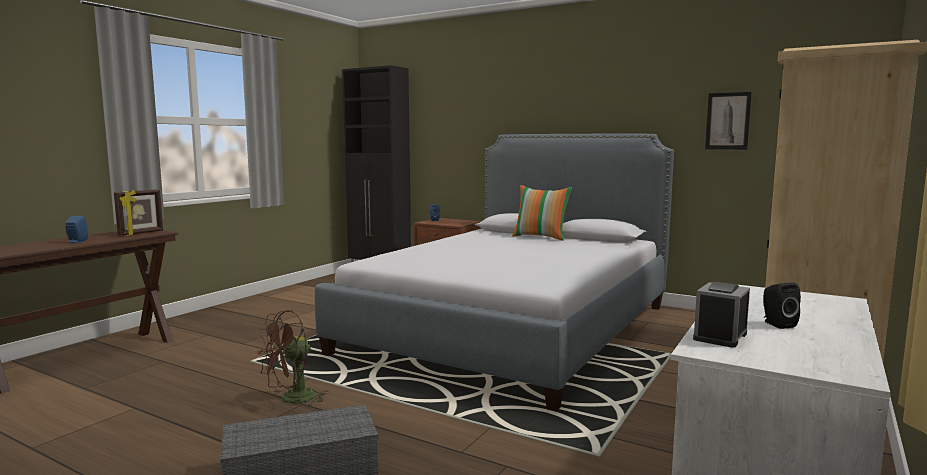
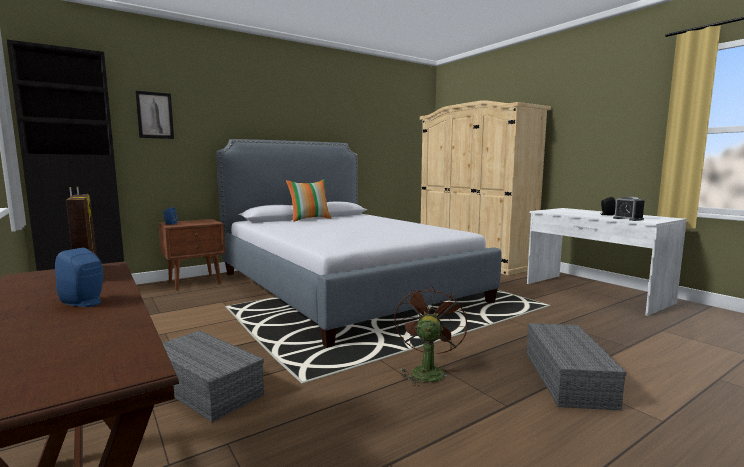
camera: 65 degrees left, 0 degrees up
(235, 338) = (203, 388): none -> grey storage box
(292, 399) = (427, 370): brown fan -> brown fan turned 150 degrees counterclockwise
(727, 121) = (376, 137): picture -> picture (155, 115)

